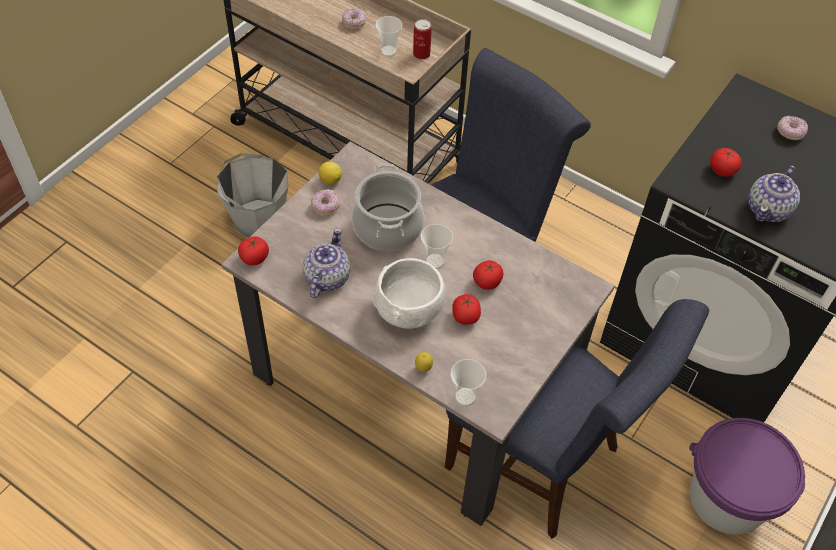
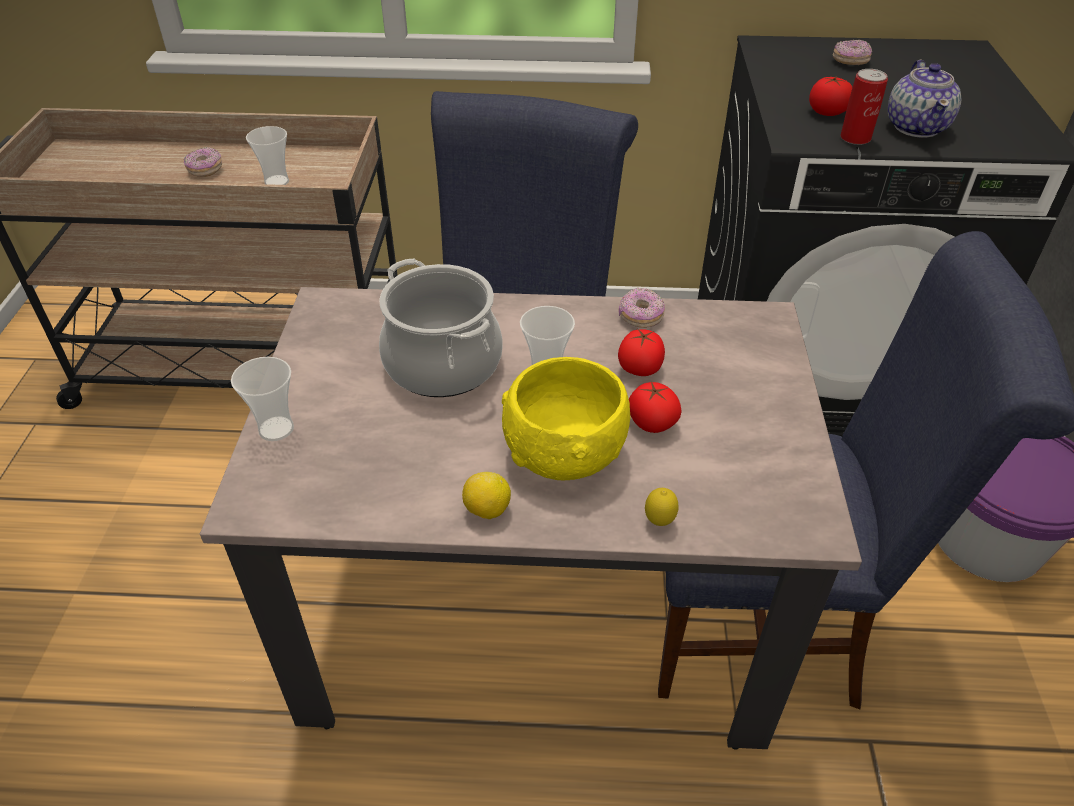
camera: 30 degrees left, 10 degrees down
(254, 258) = (256, 497): tomato -> none
(258, 219) = (172, 509): grey bucket -> none
(325, 206) = (325, 377): donut -> donut (640, 316)
(326, 278) = (401, 470): teapot -> none
(330, 180) = (307, 342): lemon -> lemon (487, 510)
(409, 310) = (566, 453): white bowl -> yellow bowl
(421, 54) = (324, 170): can -> can (855, 138)
(465, 396) = (754, 529): cup -> cup (276, 429)

